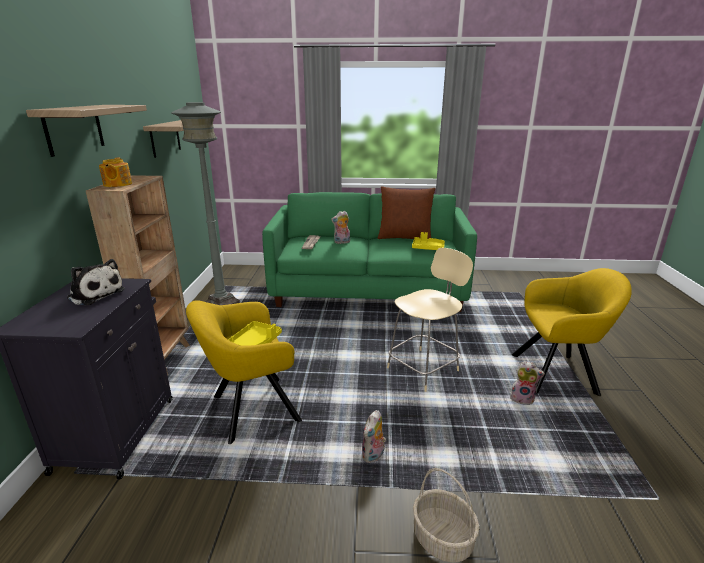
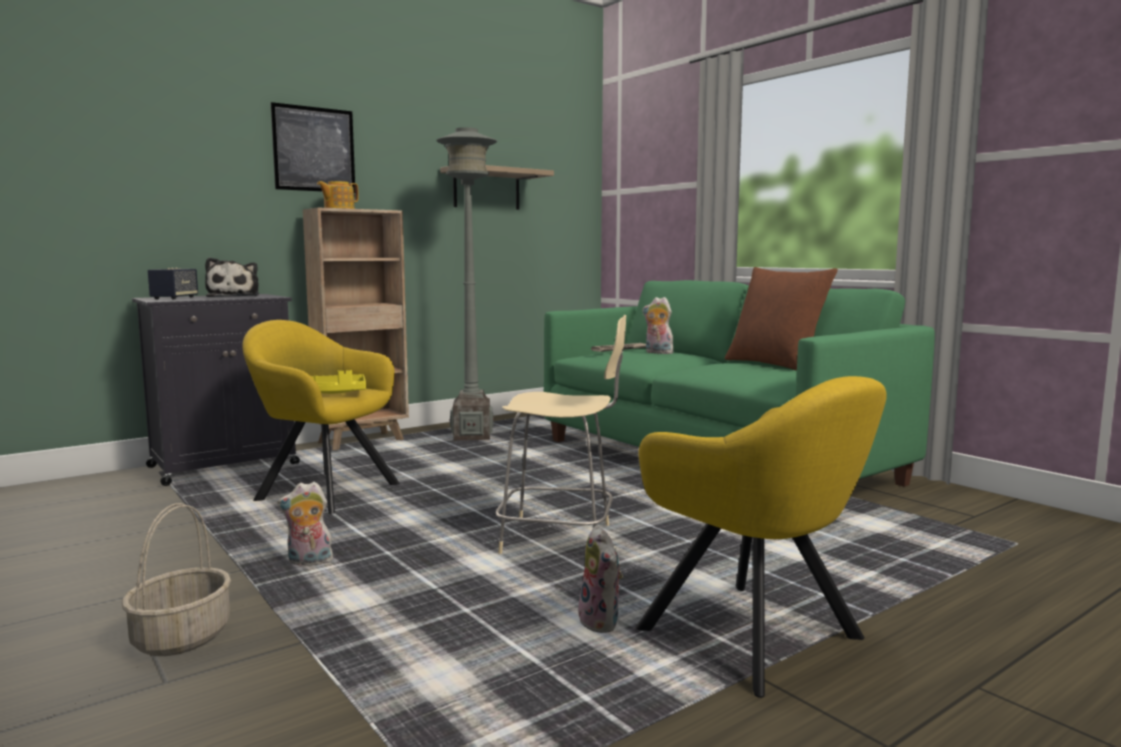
camera: 50 degrees right, 15 degrees down
(57, 319) = (174, 298): none -> speaker
(74, 129) = (314, 149): shelf -> picture
(427, 248) = (764, 374): yellow tray -> none

